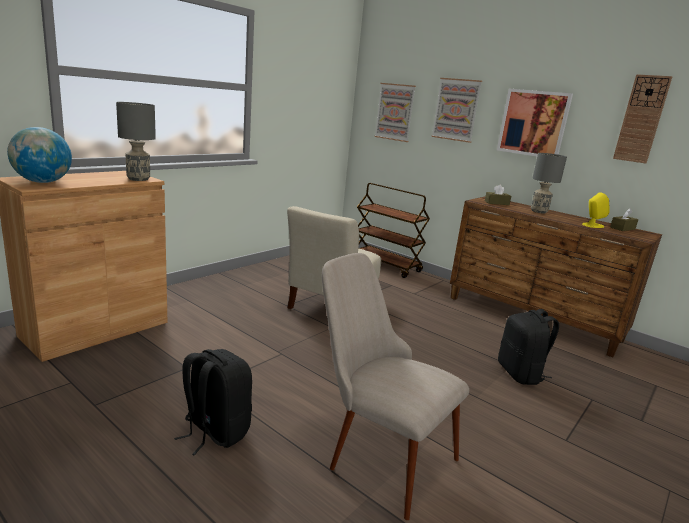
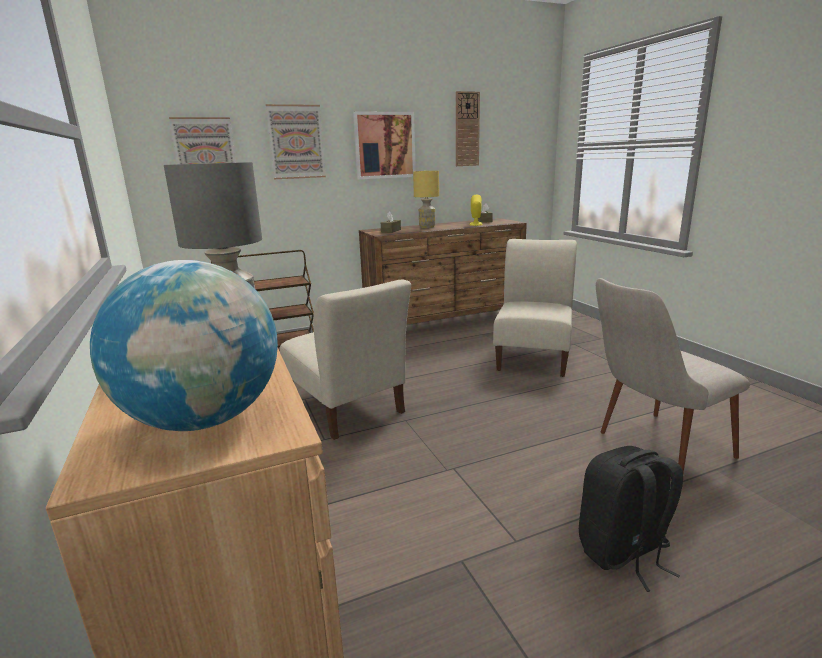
camera: 60 degrees left, 0 degrees up
(521, 374) = (533, 355): black backpack -> beige chair
(539, 211) = (427, 227): grey table lamp -> yellow table lamp

